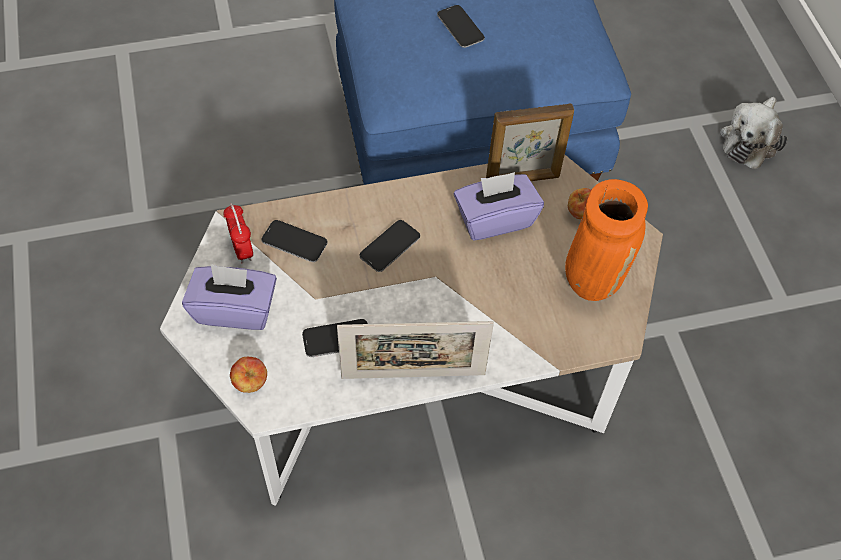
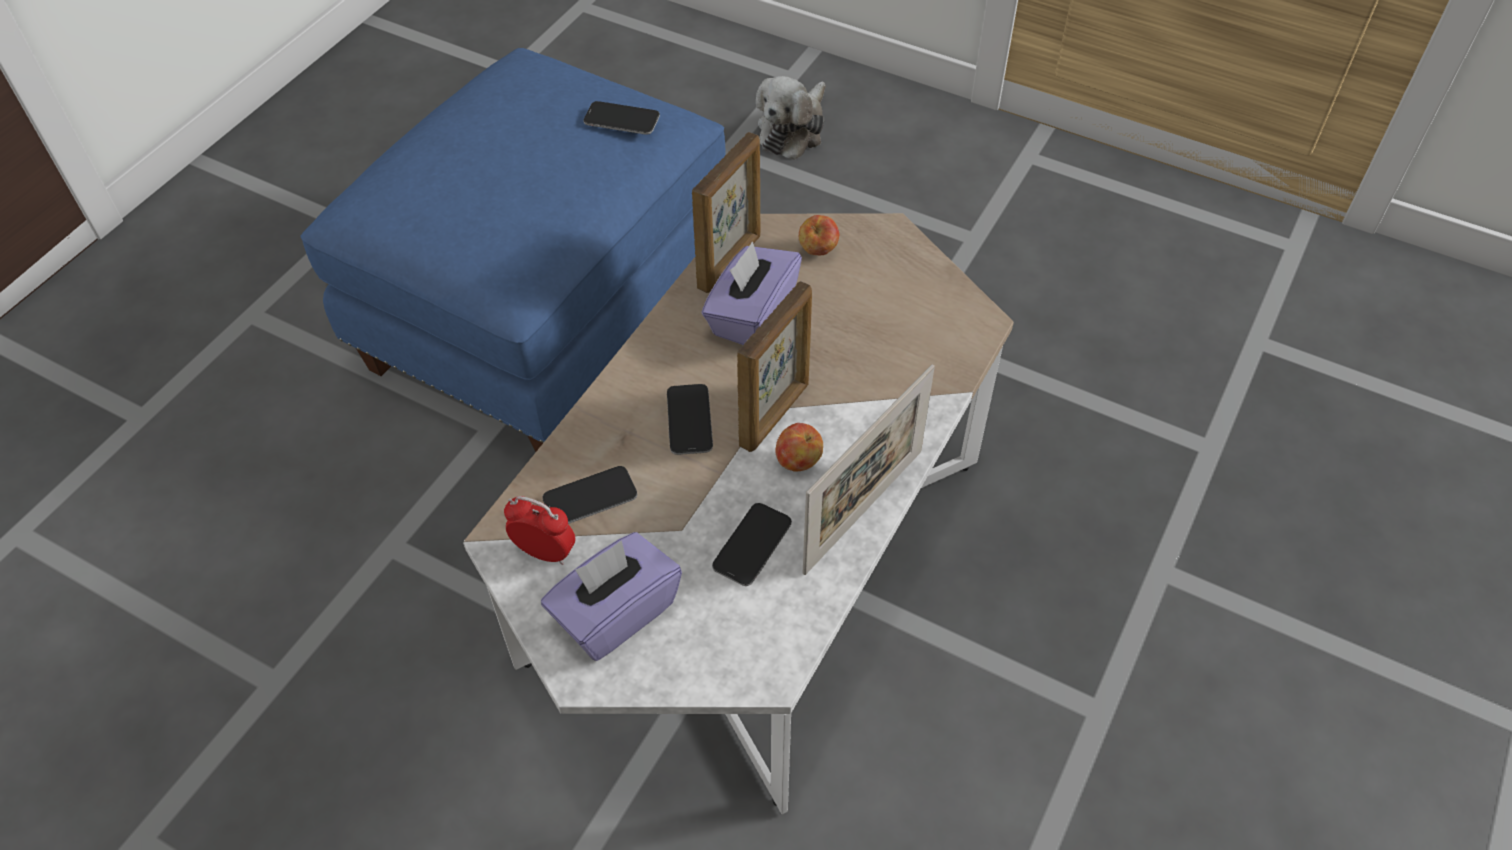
camera: 45 degrees left, 5 degrees down
(250, 383) = (725, 664): apple -> apple (799, 461)
(436, 283) = (775, 414): none -> picture frame
(460, 27) = (505, 169): phone -> phone (621, 119)
(593, 278) = (898, 294): orange vase -> none
(750, 140) = (793, 130): plush toy -> plush toy turned 45 degrees clockwise

